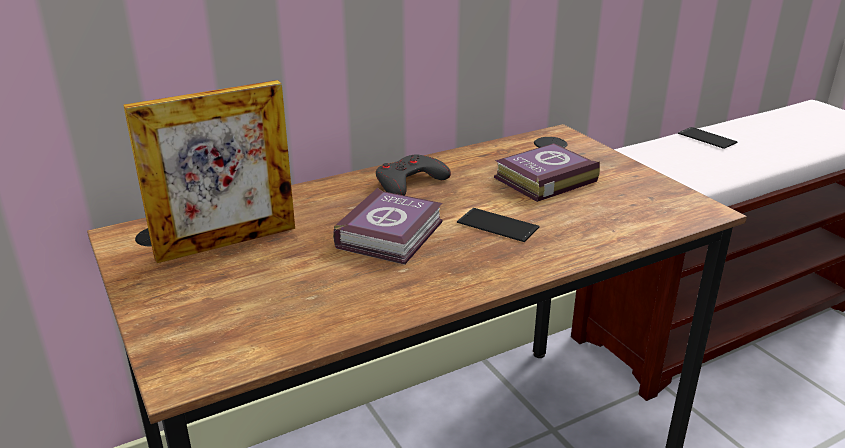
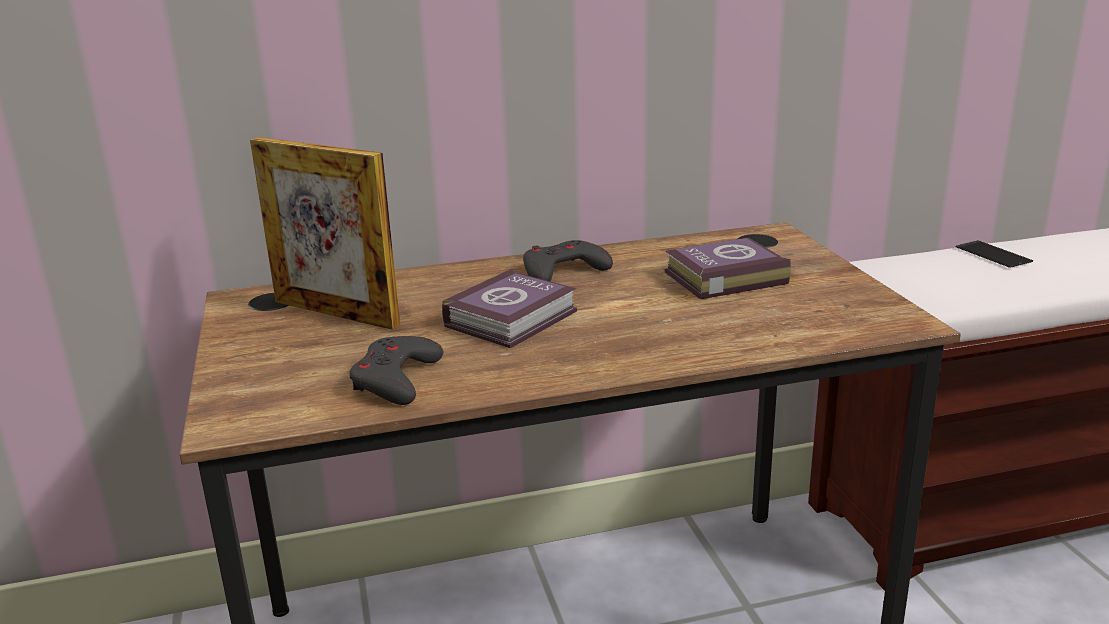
camera: 15 degrees right, 5 degrees down
(227, 242) = (335, 313): picture frame -> picture frame turned 45 degrees clockwise
(319, 307) = (396, 379): none -> grey game controller
(497, 225) = (638, 319): phone -> none

